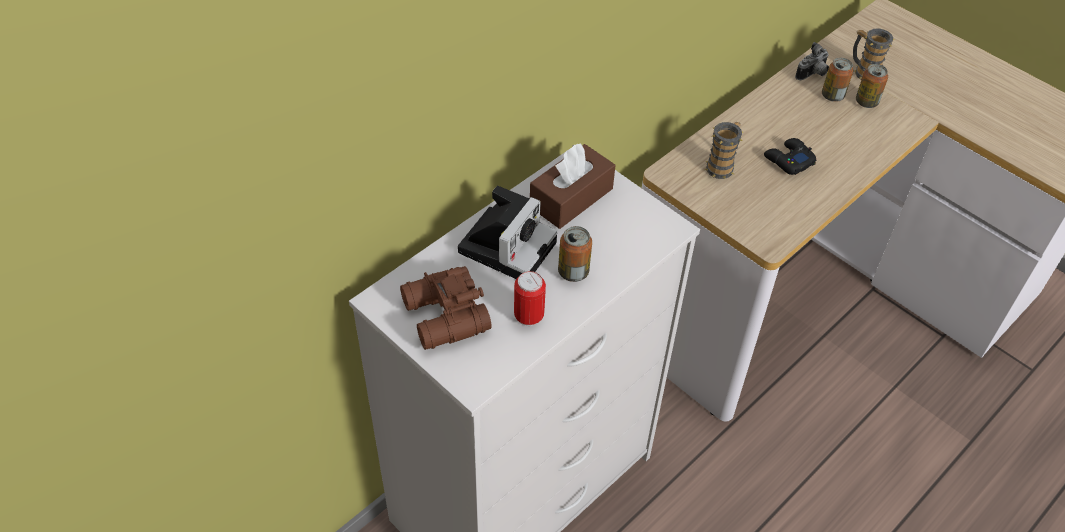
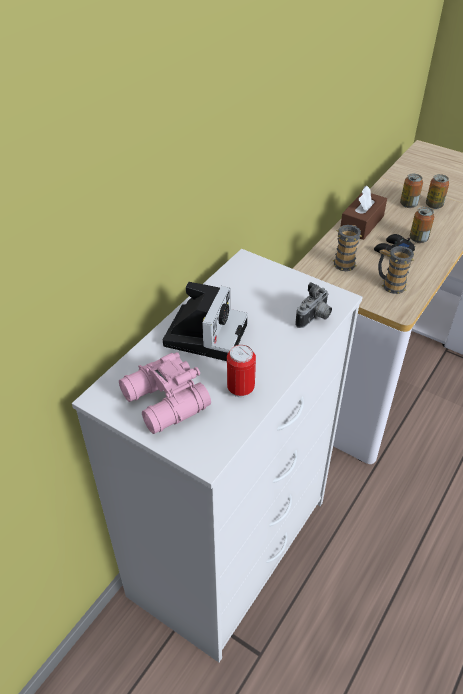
camera: 10 degrees left, 5 degrees down
(444, 318) = (164, 403): brown binoculars -> pink binoculars
(571, 198) = (249, 288): brown tissue box -> brown tissue box (362, 224)
(573, 272) = (268, 346): can -> can (418, 239)
(812, 74) = (389, 193): camera -> camera (314, 318)
(863, 71) = (424, 186): mug -> mug (390, 285)

